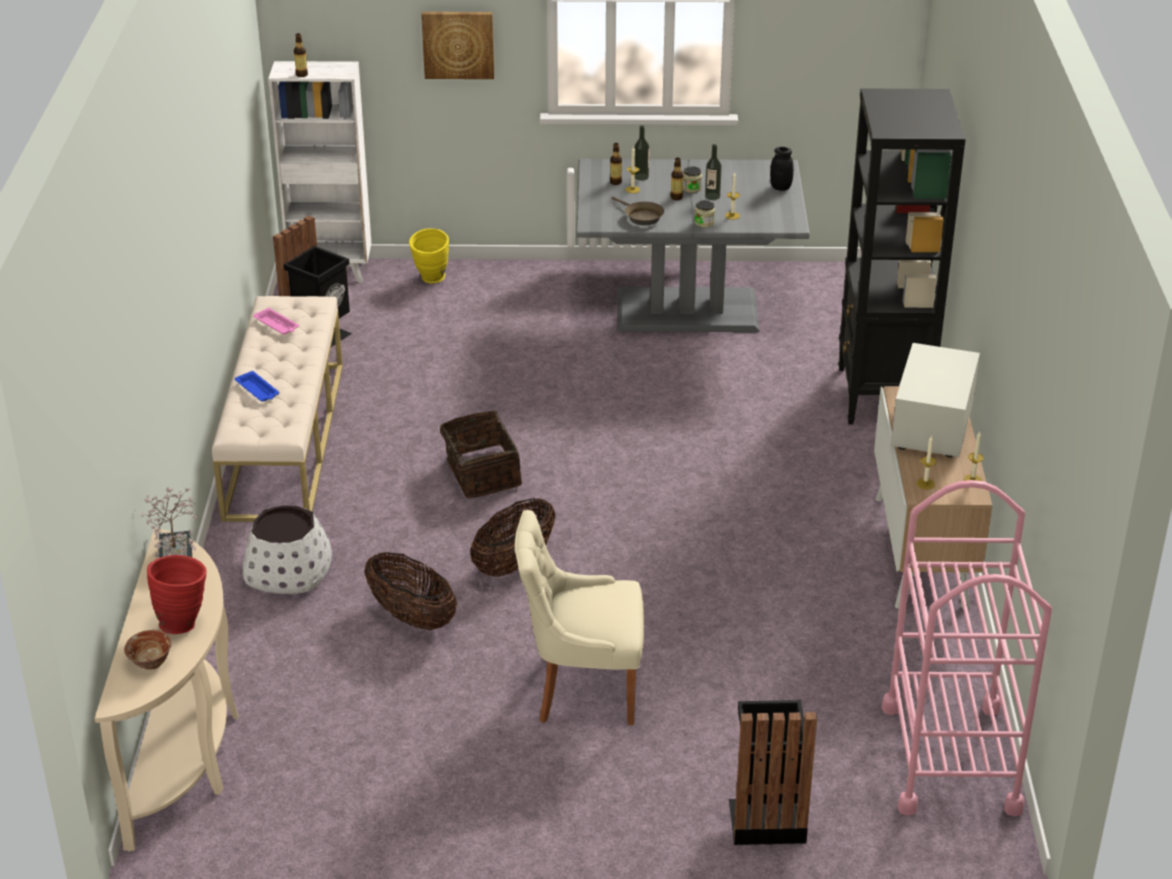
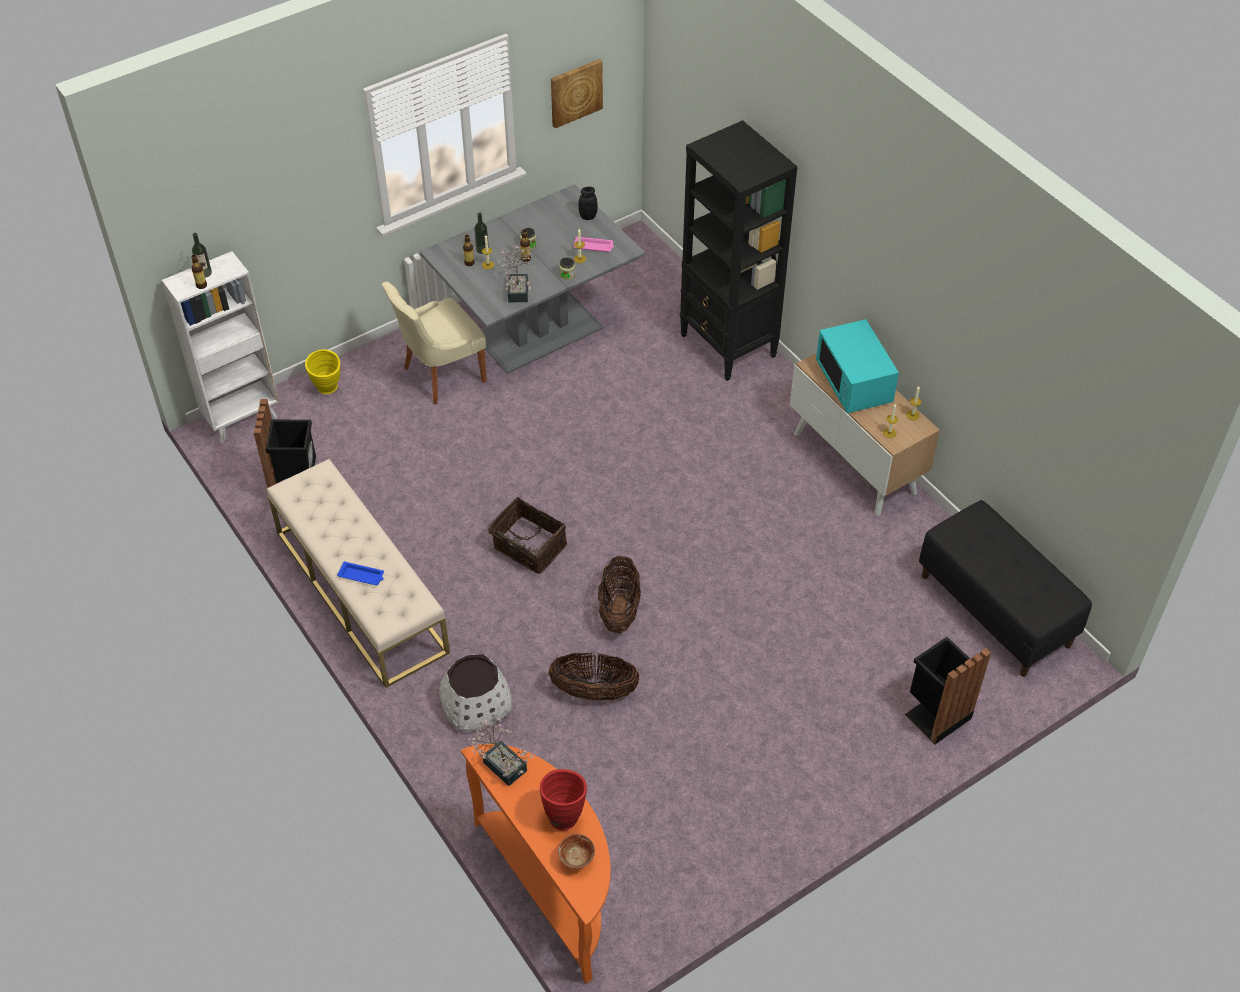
camera: 35 degrees left, 15 degrees up
(187, 754) = (552, 886): beige console table -> orange console table
(277, 325) = (314, 508): pink tray -> pink tray (594, 246)
(458, 44) = (307, 203): picture -> picture (575, 92)
(582, 689) = (751, 685): beige chair -> beige chair (441, 375)
(641, 217) = (518, 289): brown frying pan -> potted plant
(712, 196) = (549, 246): bottle -> bottle (204, 273)
(932, 427) = (854, 383): white microwave -> turquoise microwave
(950, 758) = (996, 610): pink cart -> black bench

